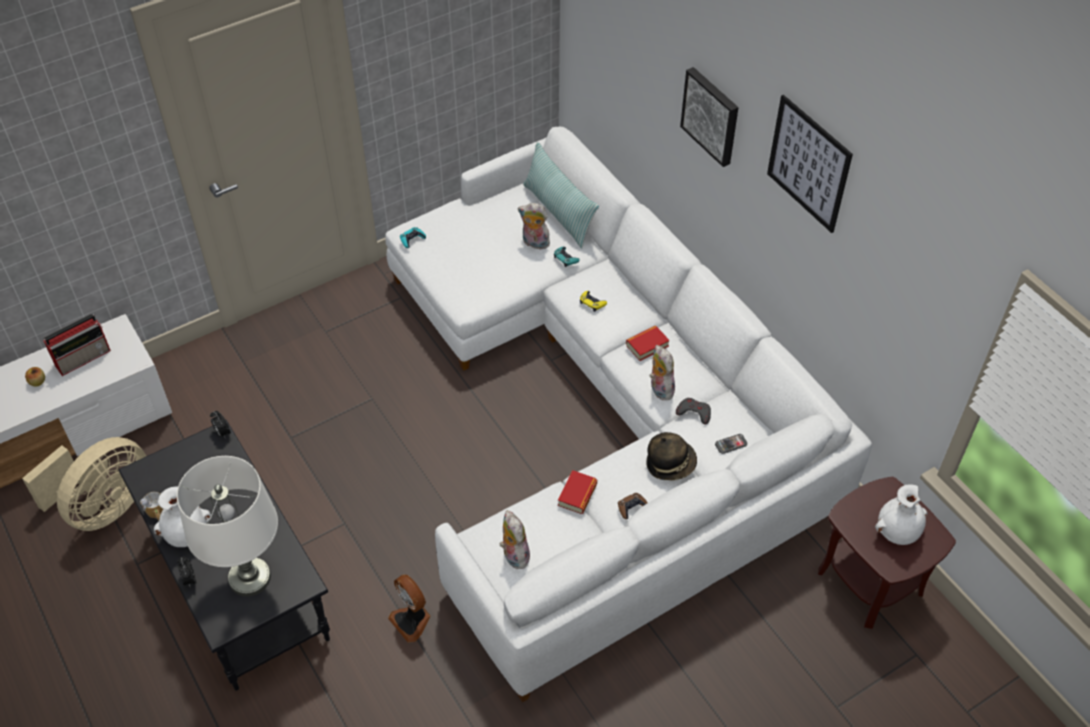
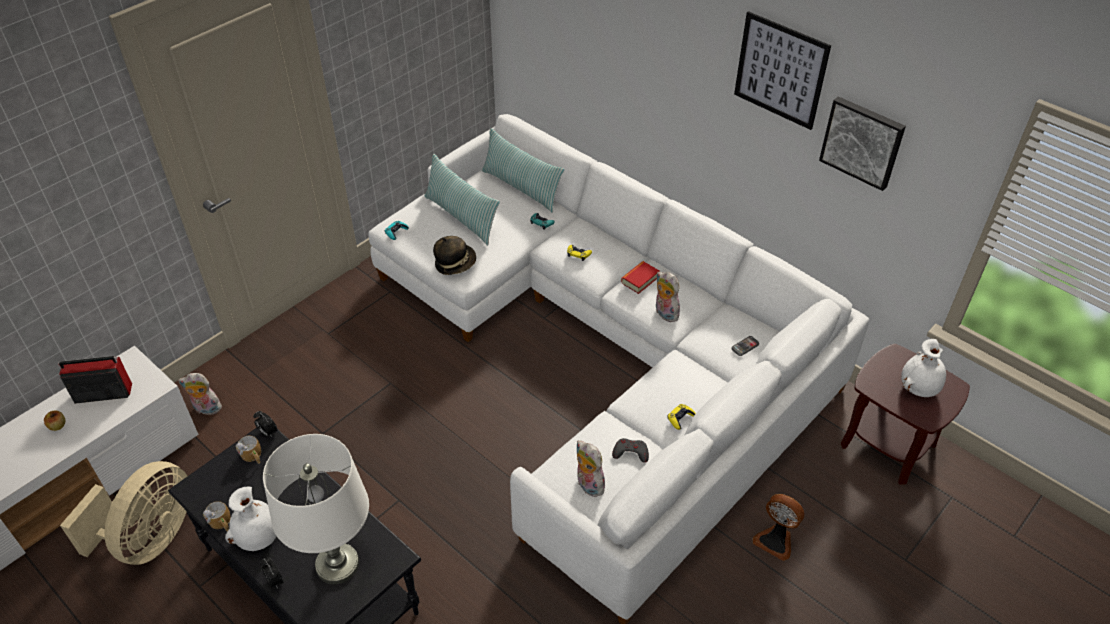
camera: 15 degrees left, 5 degrees down
(84, 357) = (101, 393): radio -> radio turned 135 degrees counterclockwise
(202, 453) = (252, 456): none -> mug
(412, 620) = (493, 575): fan -> fan (775, 540)
(484, 235) = (461, 217): none -> pillow
(534, 243) = (509, 215): plush toy -> plush toy (206, 409)
(577, 495) = (626, 418): book -> none
(632, 507) = (680, 418): brown game controller -> yellow game controller
(670, 463) = (699, 373): hat -> hat (455, 263)
(694, 412) = (702, 326): grey game controller -> grey game controller (630, 452)
(711, 115) = (667, 57): picture -> picture (862, 142)

